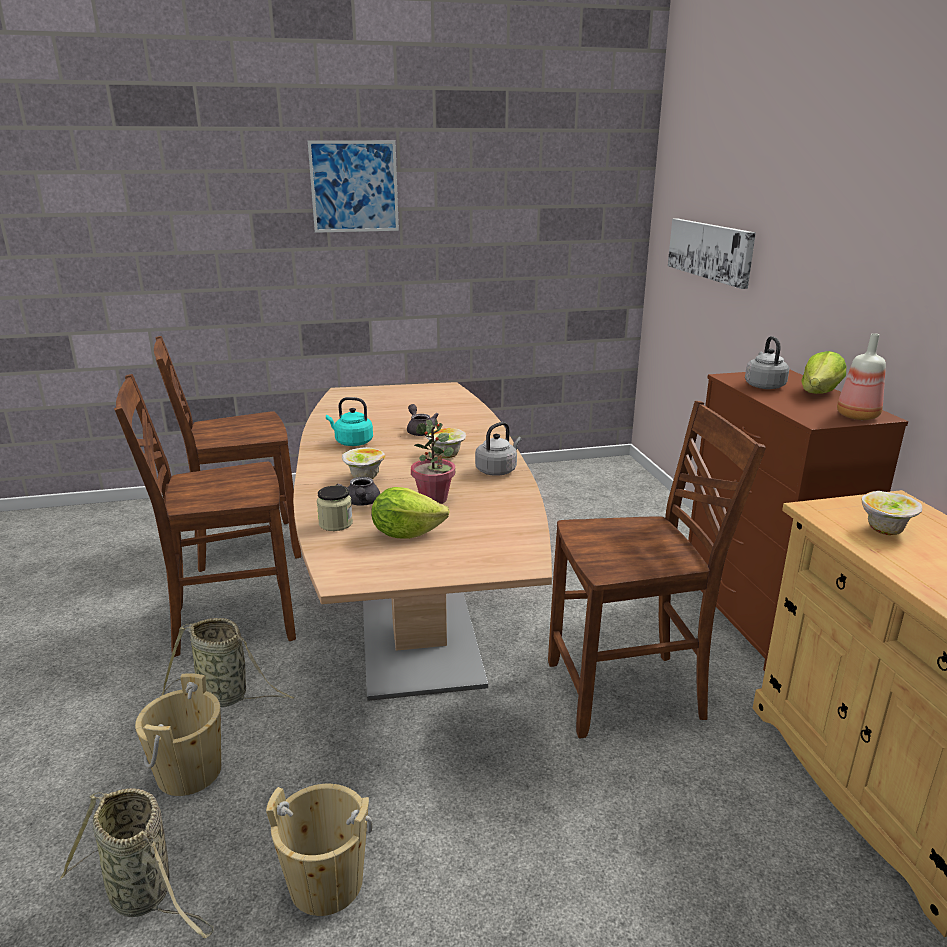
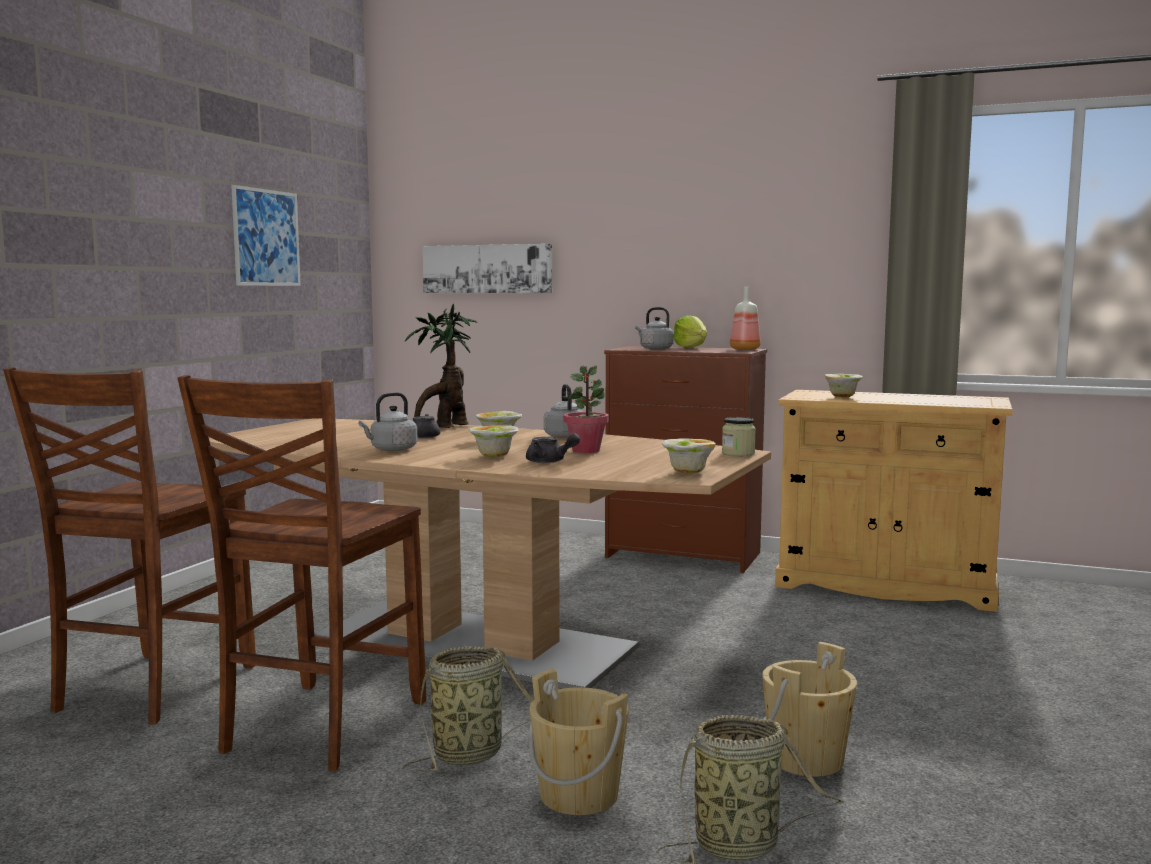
camera: 55 degrees left, 15 degrees down
(336, 524) = (579, 470): jar -> jar (738, 453)
(352, 442) = (391, 450): turquoise kettle -> grey kettle
(354, 186) = (126, 188): picture -> picture (266, 237)
(373, 568) = (687, 472): none -> bowl
(406, 533) = (638, 461): lettuce -> none
(476, 424) = (446, 427): none -> potted plant
(629, 693) = (711, 610): brown chair -> none

